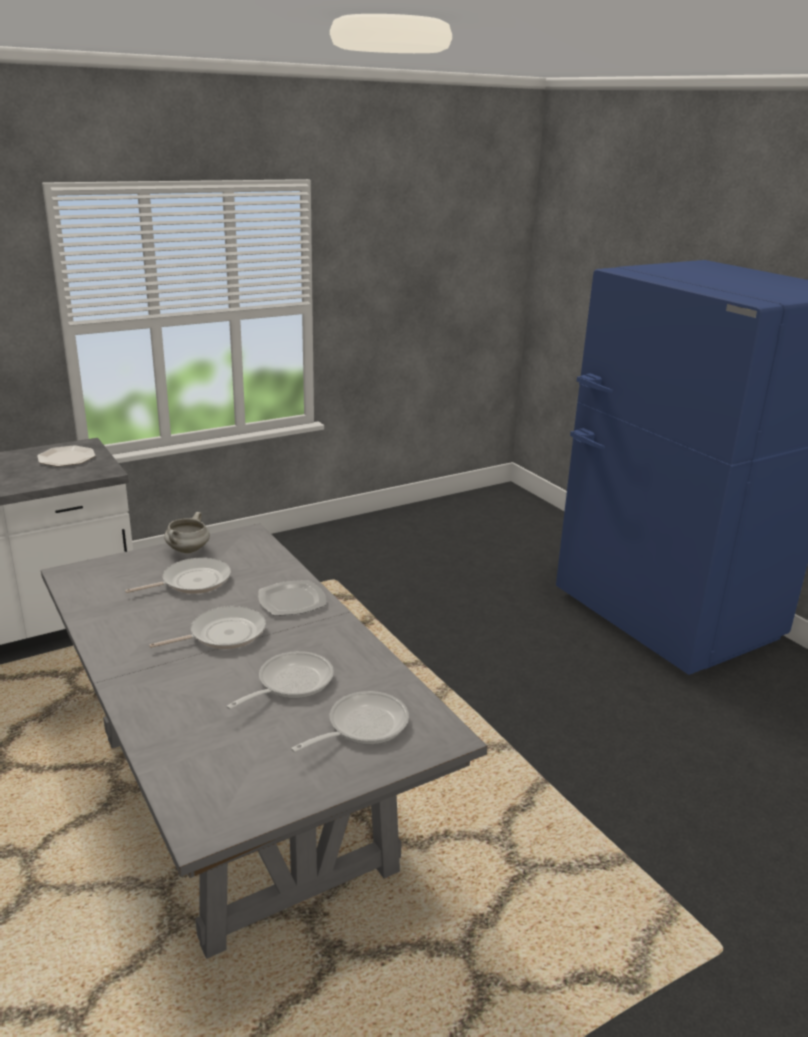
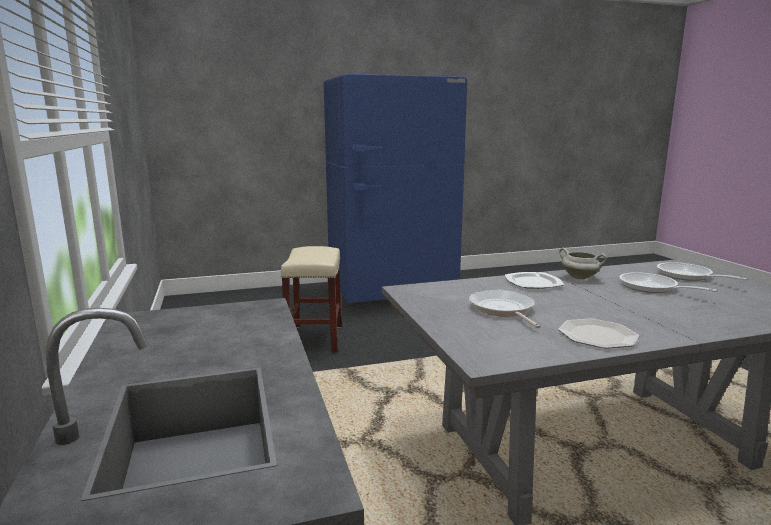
camera: 75 degrees left, 10 degrees down
(66, 457) = (178, 328): plate -> plate (597, 335)
(188, 550) = (435, 310): white cooking pot -> white cooking pot (580, 277)
(223, 634) = (594, 302): frying pan -> none
(445, 587) = (314, 338): none -> beige stool

